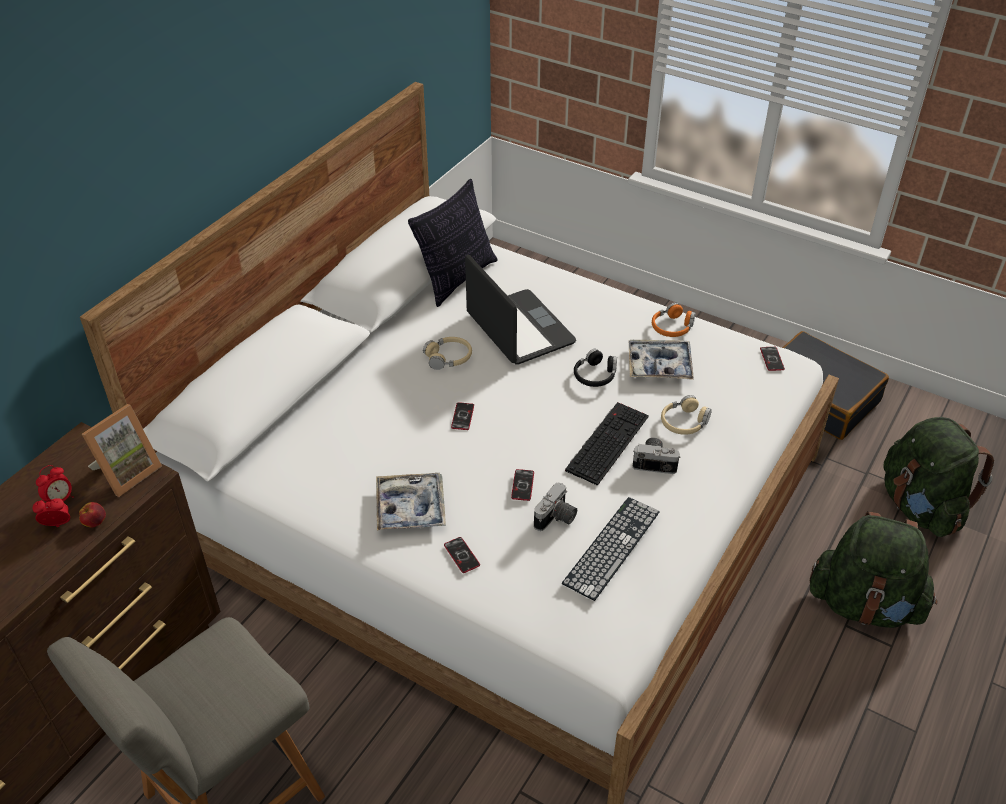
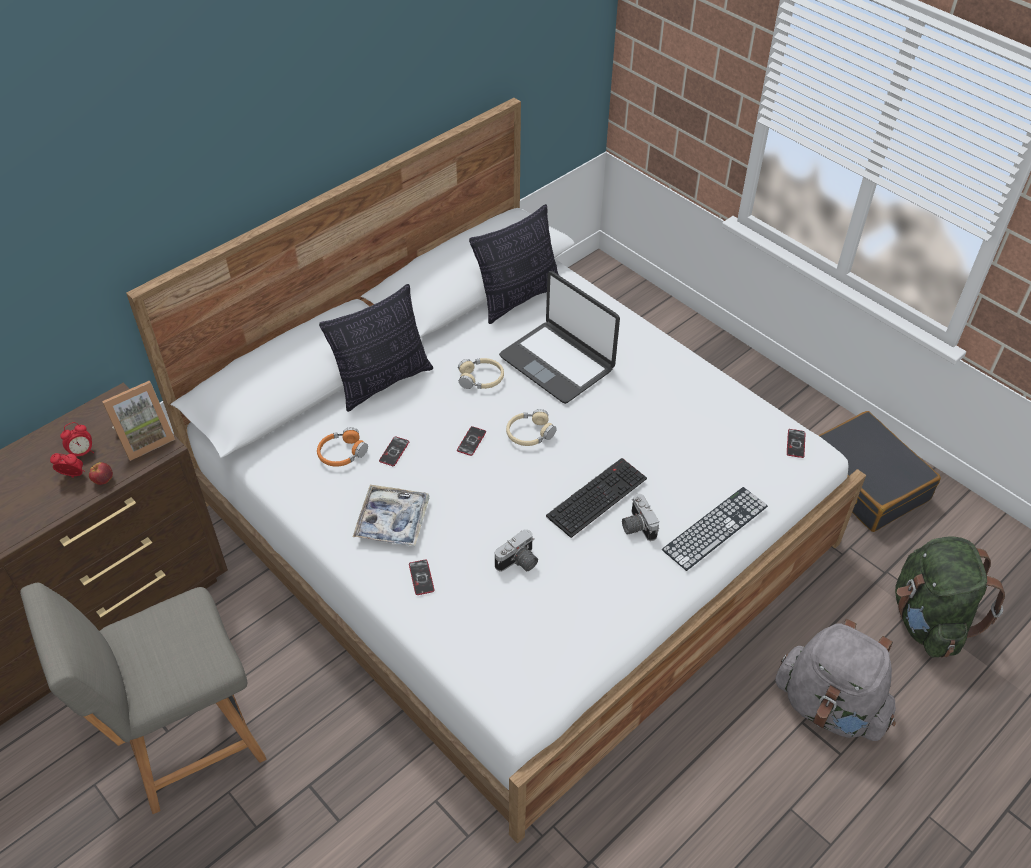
camera: 15 degrees right, 5 degrees up
(349, 379) = (383, 381): none -> pillow
(519, 329) = (557, 362): laptop -> laptop turned 150 degrees clockwise
(522, 485) = (500, 522): phone -> phone (394, 452)
(595, 375) = (613, 425): black headphones -> none
(612, 547) = (559, 602): keyboard -> keyboard (715, 528)
(655, 462) = (636, 526): camera -> camera turned 135 degrees counterclockwise
(659, 365) = (680, 427): tray -> none
(672, 327) = (708, 390): orange headphones -> orange headphones (342, 453)
(684, 422) = (680, 492): beige headphones -> beige headphones (529, 433)
(864, 605) = (829, 706): green backpack -> grey backpack

